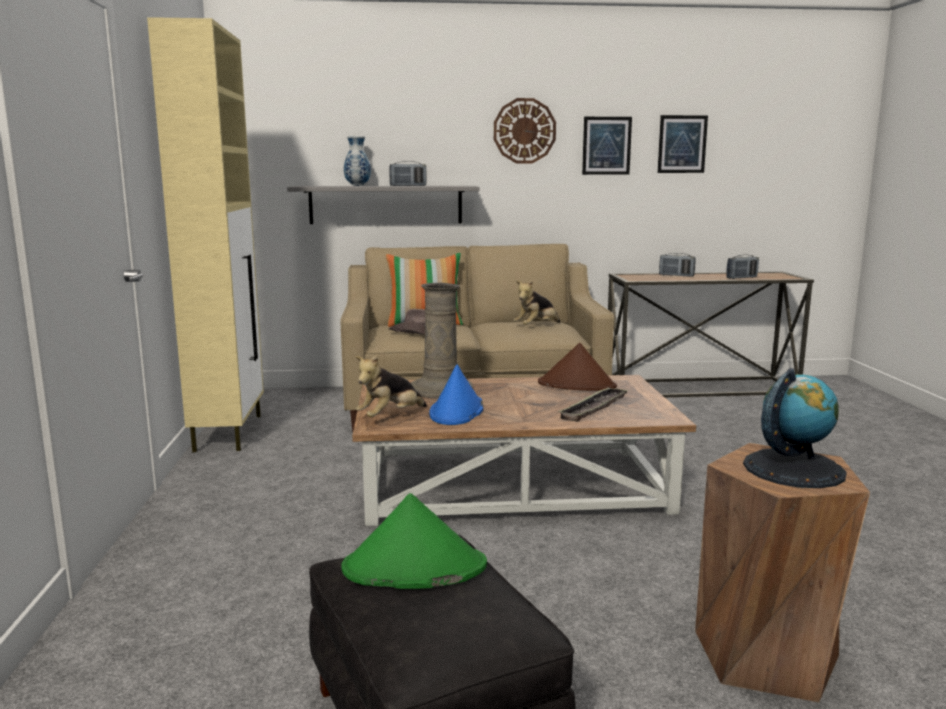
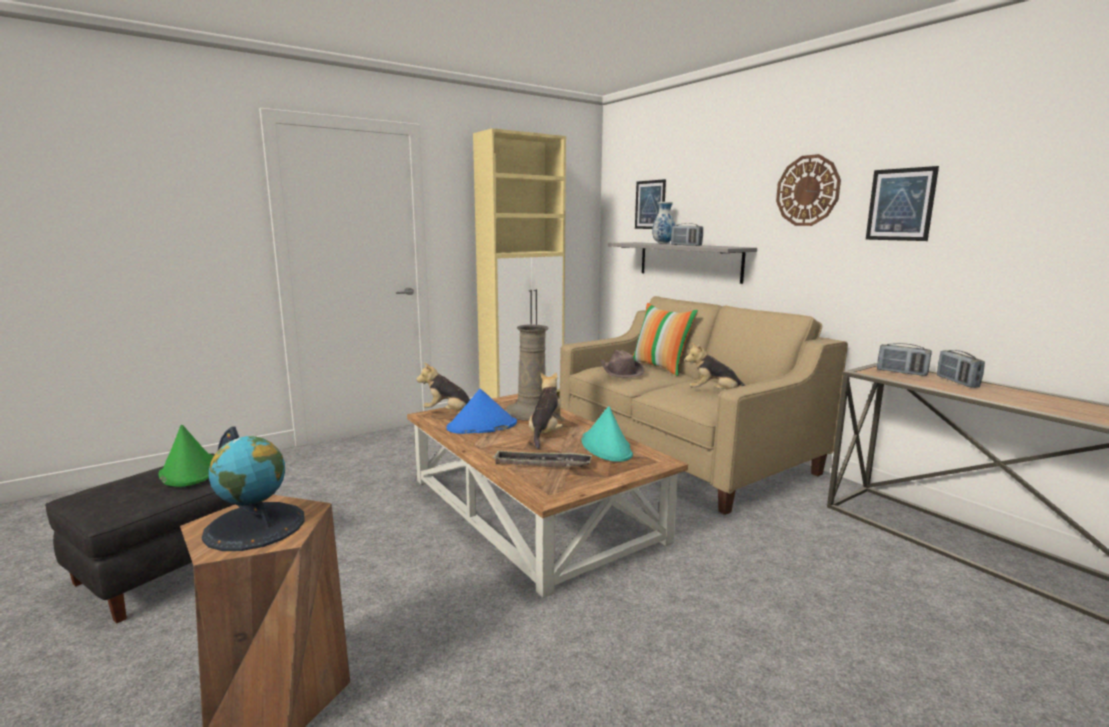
camera: 60 degrees right, 0 degrees up
(515, 395) = (546, 434): none -> plush toy
(577, 385) = (606, 447): brown hat -> turquoise hat
(682, 144) = (1016, 199): picture -> picture (650, 204)
(741, 278) = (1039, 407): radio -> radio (901, 372)

